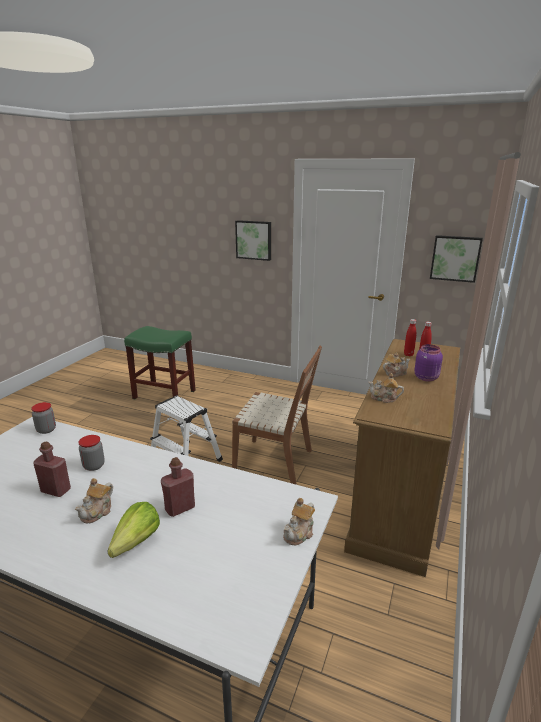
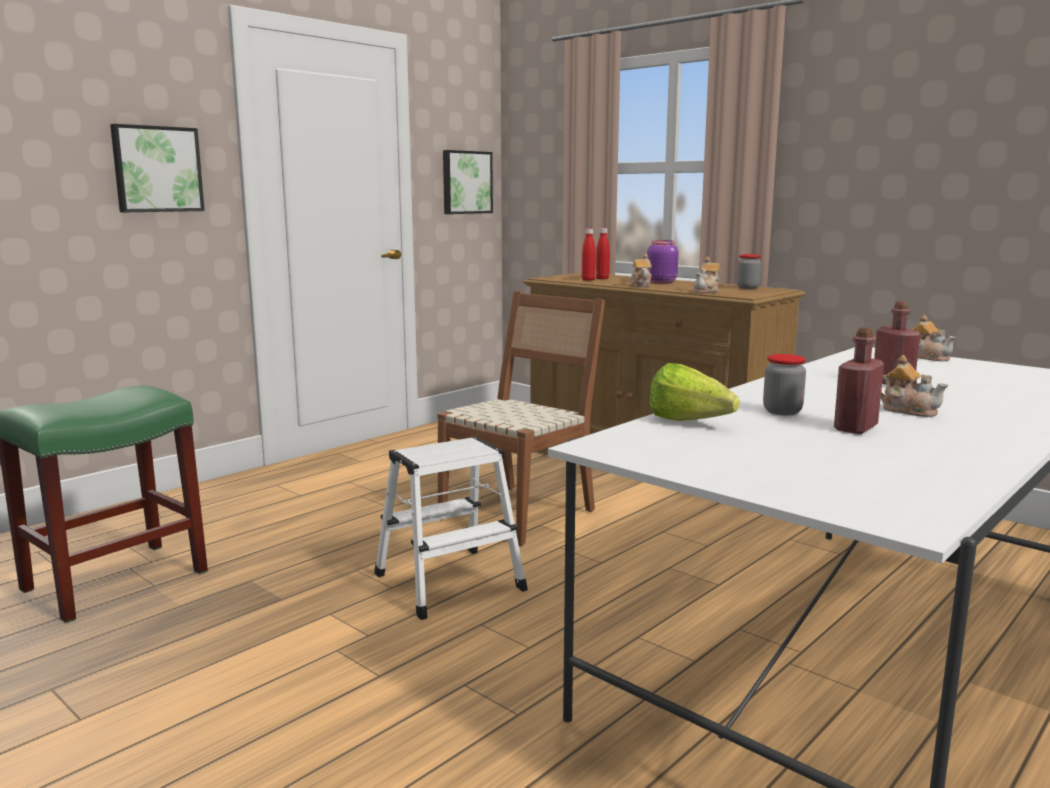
camera: 70 degrees left, 10 degrees down
(46, 430) = (631, 437): jar -> jar (748, 287)
(132, 545) = (975, 400): lettuce -> lettuce (694, 423)

